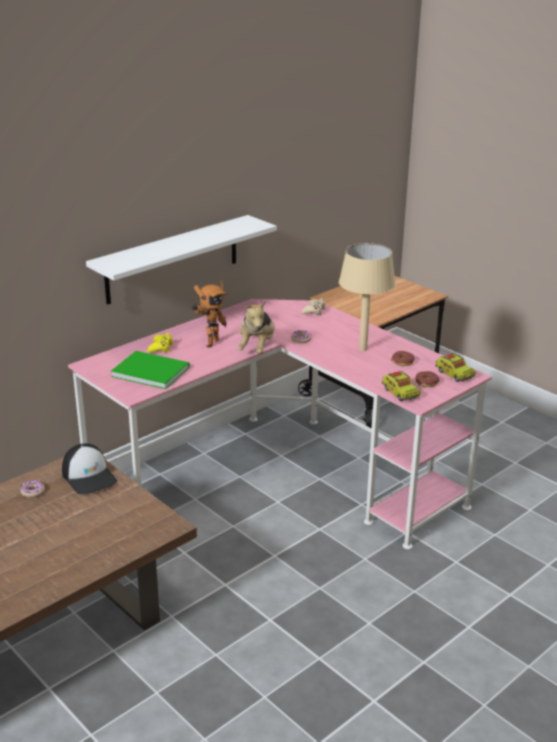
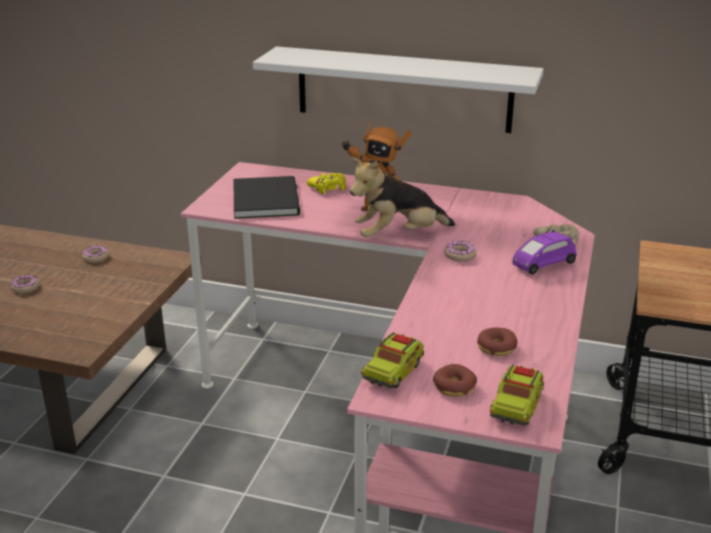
camera: 60 degrees right, 0 degrees up
(42, 534) = (26, 288): none -> donut
(89, 476) = (144, 274): cap -> none
(149, 370) = (268, 199): green book -> black book
(336, 324) = (542, 265): none -> purple toy car
(362, 349) = (492, 305): beige table lamp -> none

